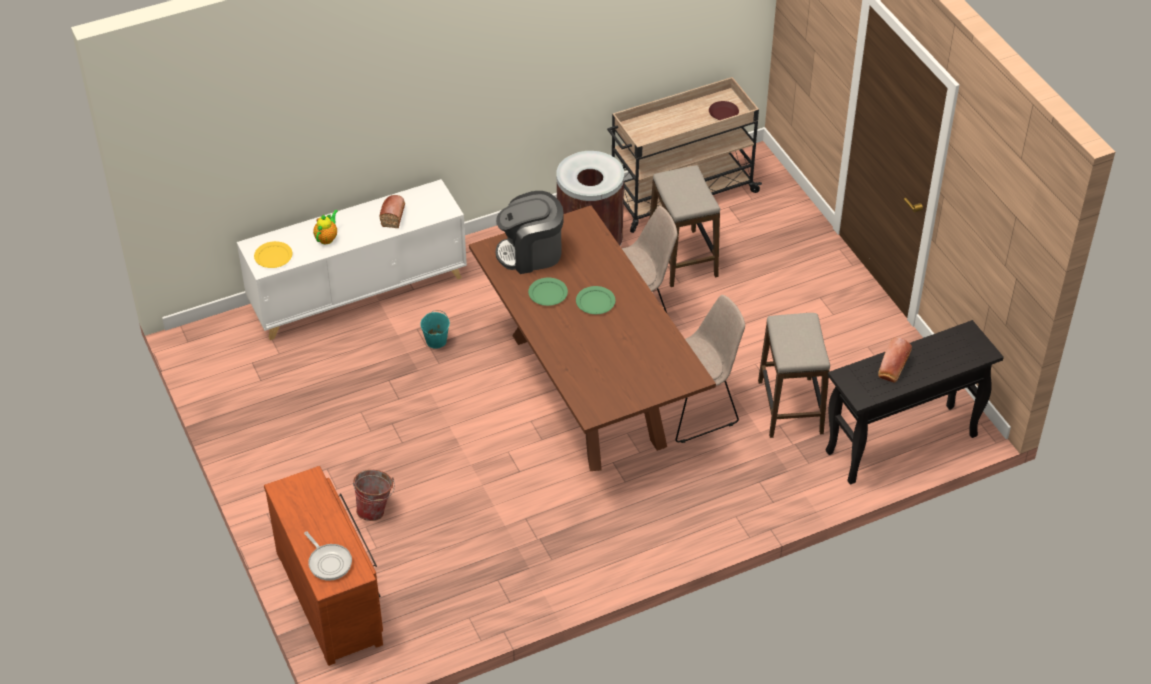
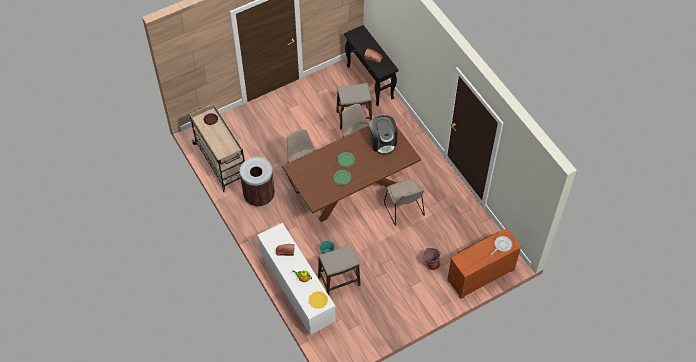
camera: 95 degrees left, 10 degrees up
(522, 476) = (404, 210): none -> beige chair
(531, 253) = (316, 186): coffee machine -> coffee machine (382, 142)
(682, 258) = (266, 159): stool -> stool (339, 281)

